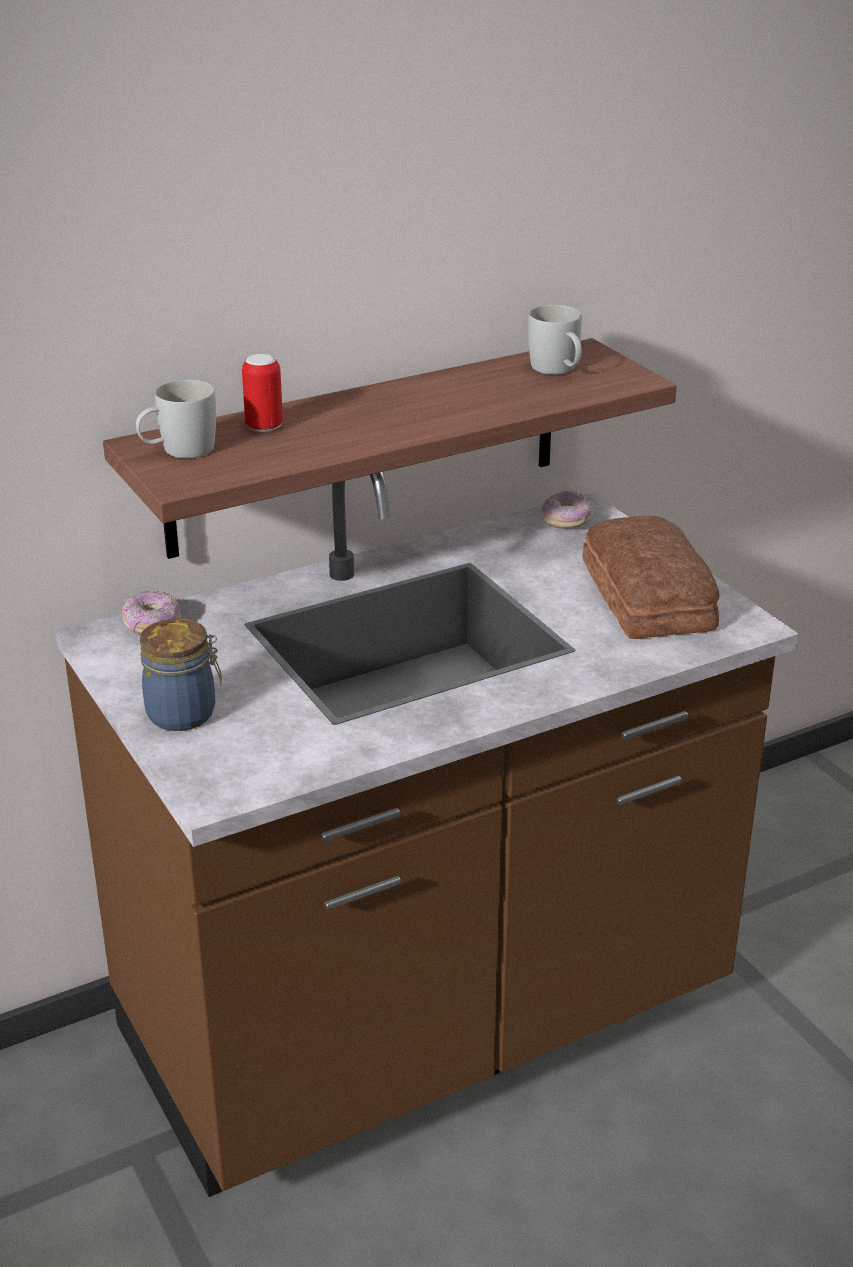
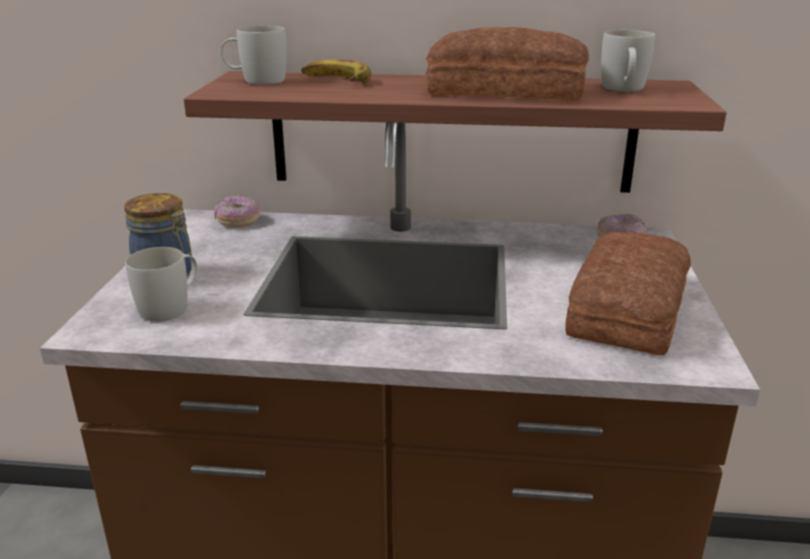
camera: 35 degrees right, 5 degrees down
(250, 743) = (171, 306): none -> white mug
(264, 427) = (336, 80): can -> banana
(461, 401) = (507, 90): none -> bread

